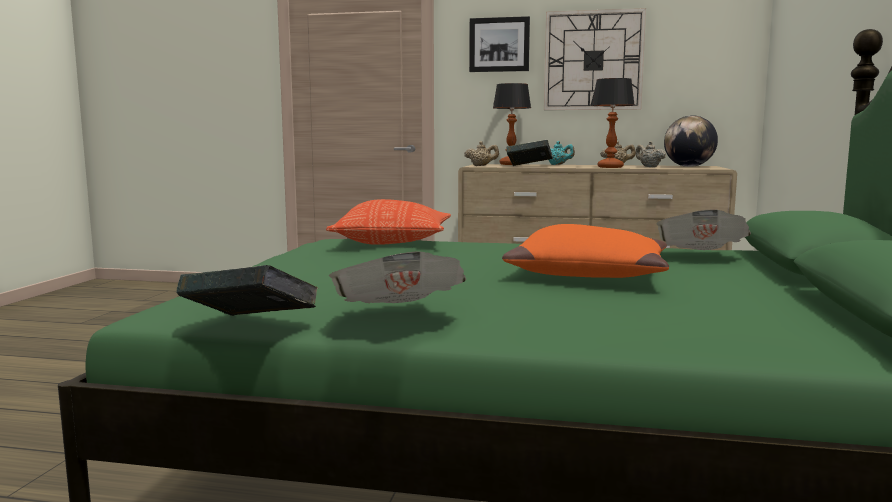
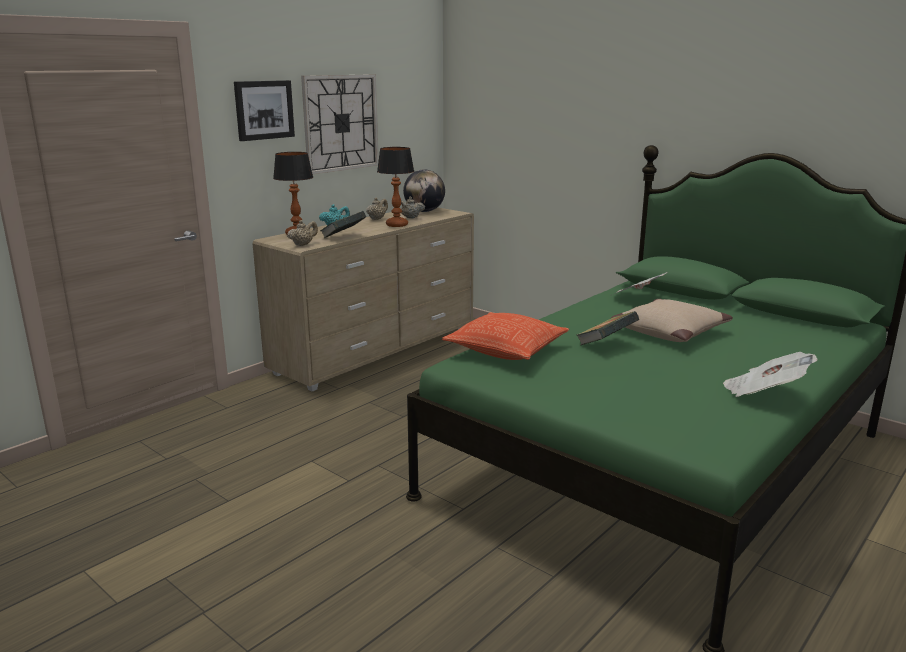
camera: 60 degrees left, 10 degrees up
(250, 327) = (764, 431): book -> book (606, 344)
(589, 273) = (668, 331): orange pillow -> beige pillow

